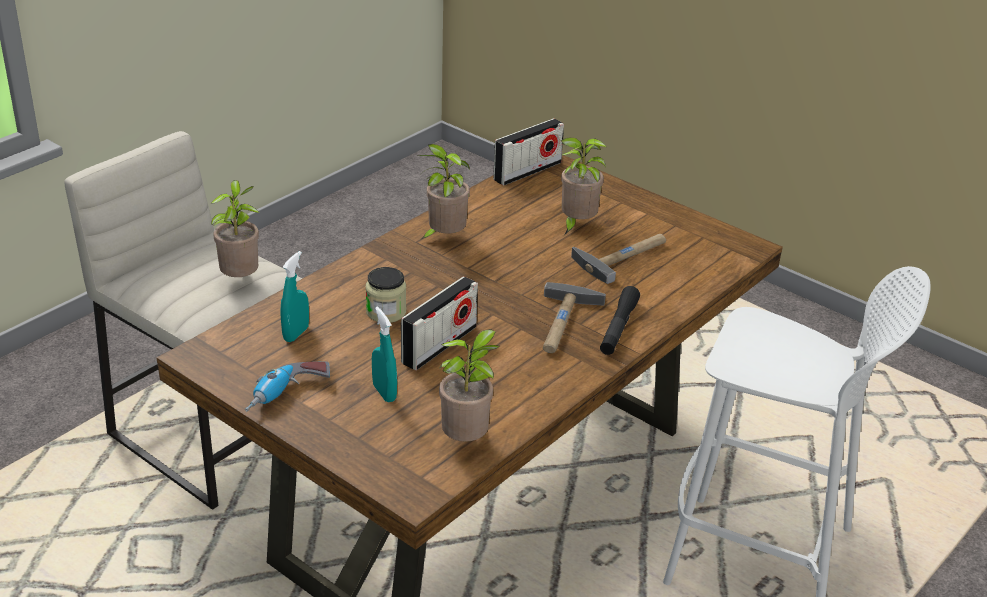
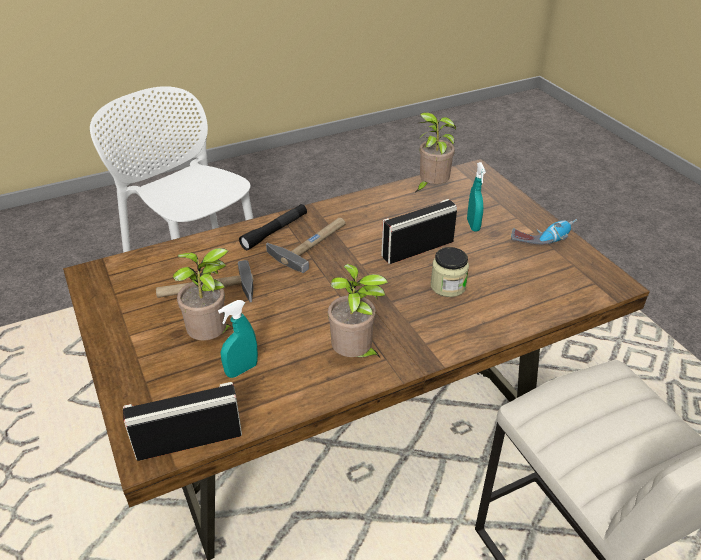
camera: 155 degrees left, 5 degrees up
(241, 279) = (573, 402): potted plant -> none
(296, 334) = (530, 284): turquoise spray bottle -> turquoise spray bottle (241, 370)

